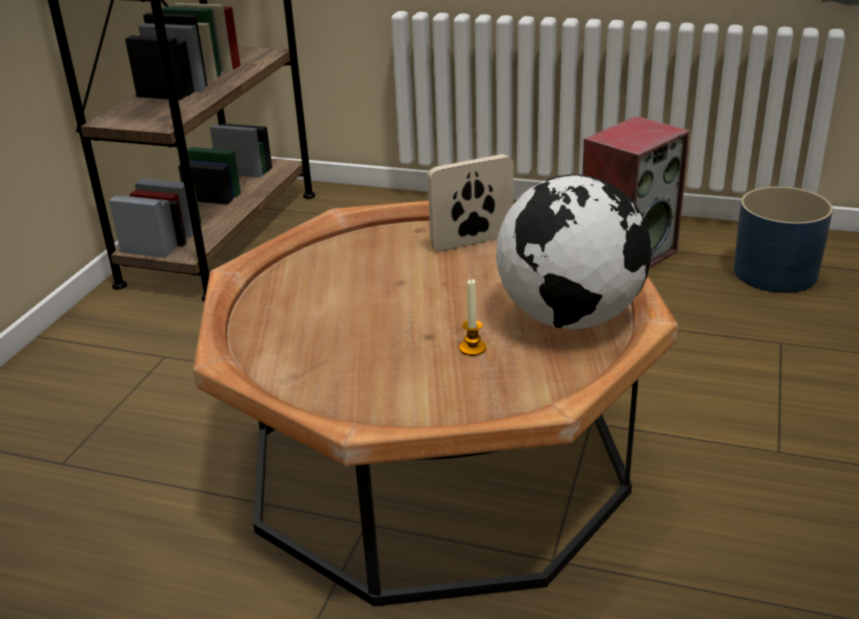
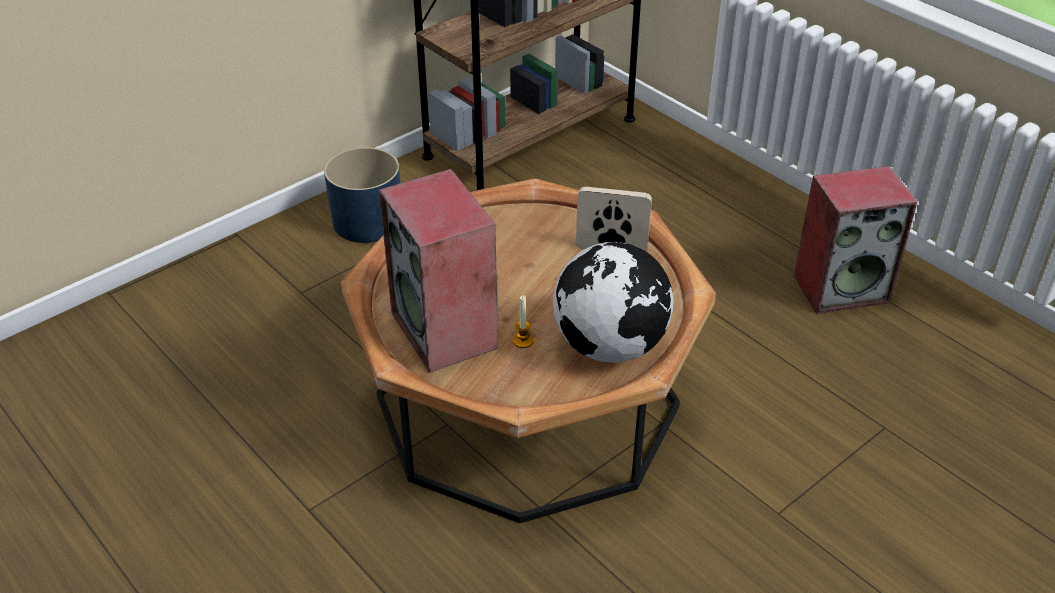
camera: 30 degrees right, 10 degrees up
(372, 372) = (446, 330): none -> speaker
(775, 273) = (956, 361): blue planter -> blue planter (368, 221)

